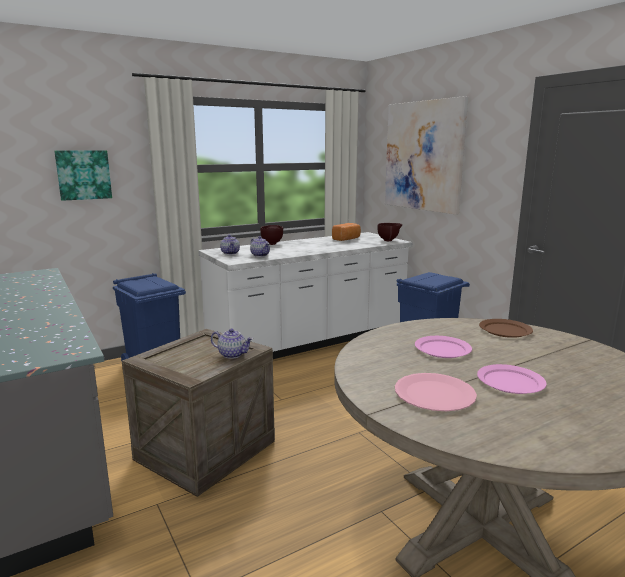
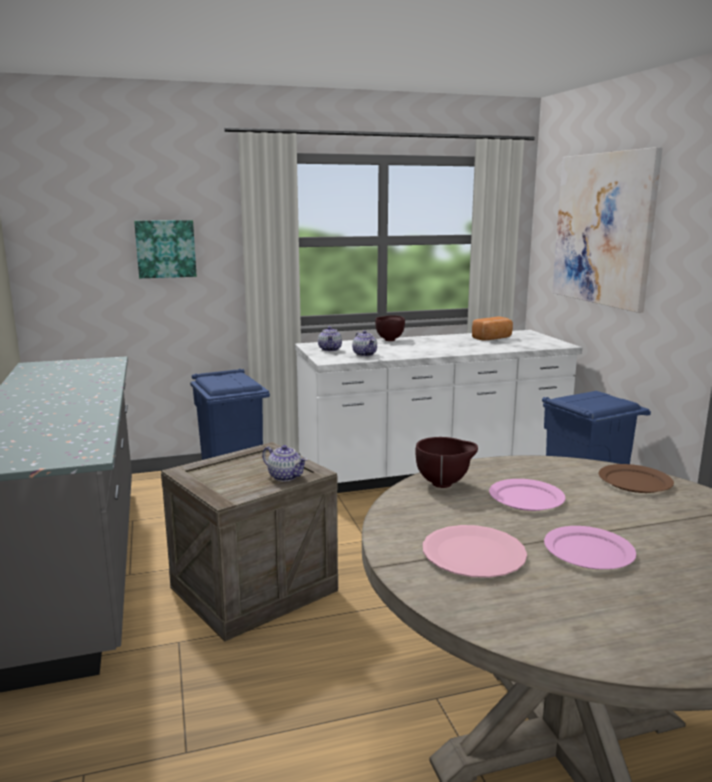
camera: 15 degrees right, 0 degrees up
(389, 240) = (550, 343): brown bowl -> brown bowl (445, 484)

